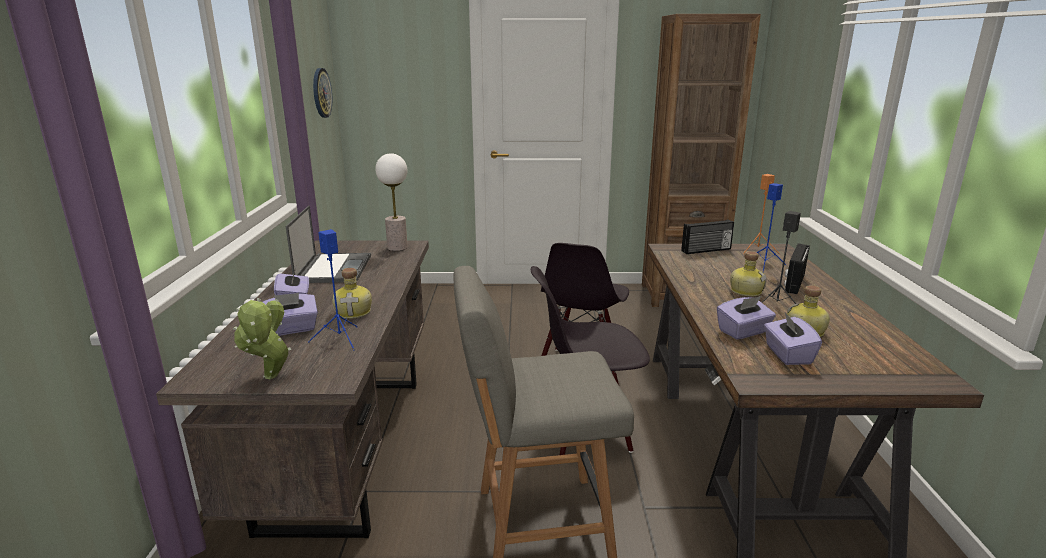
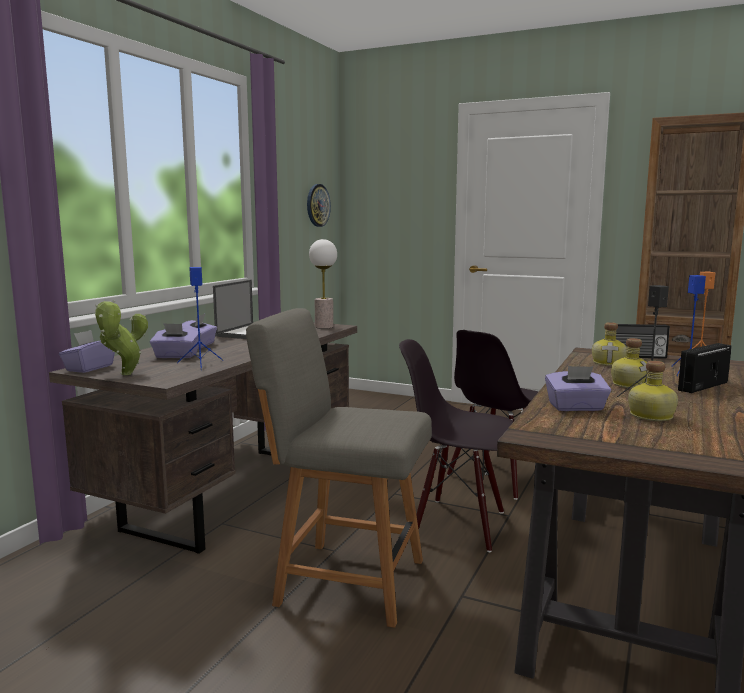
camera: 25 degrees right, 10 degrees down
(354, 312) = (233, 353): bottle -> bottle (609, 363)
(787, 354) = (599, 426): purple tissue box -> purple tissue box (89, 368)

